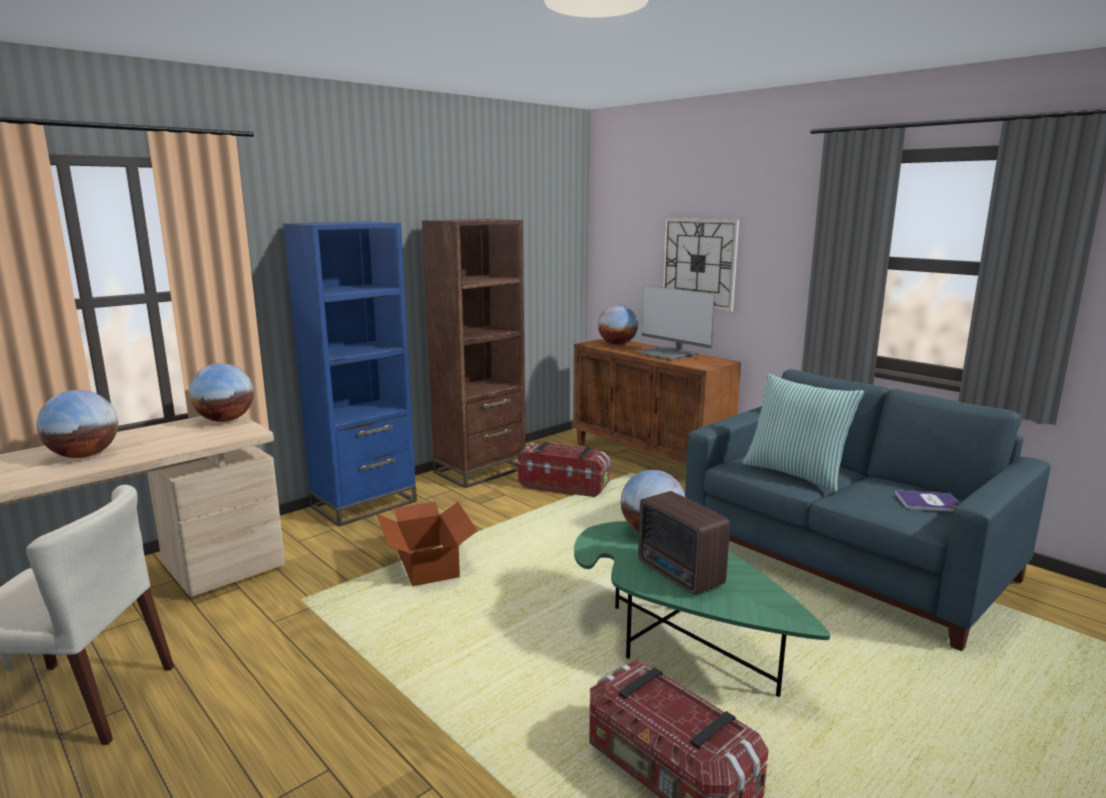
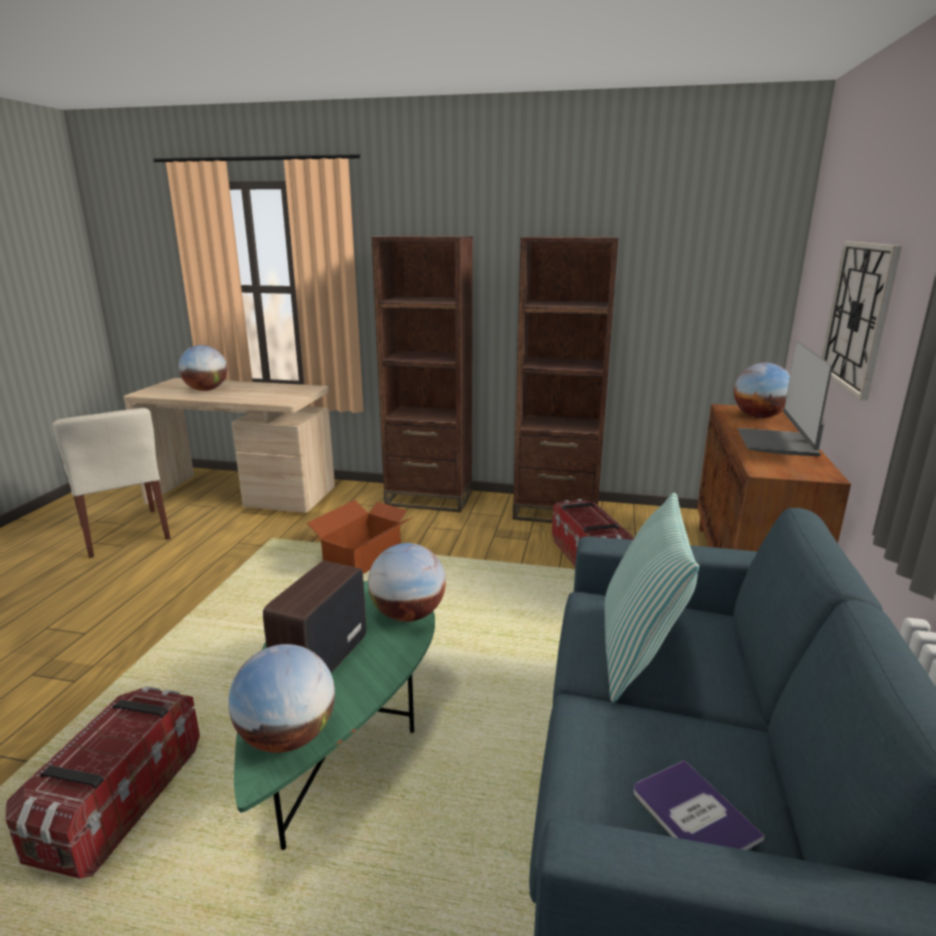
camera: 55 degrees right, 5 degrees up
(225, 420) = (304, 390): globe -> globe (288, 737)
(364, 504) = (429, 498): blue bookcase -> brown bookcase

